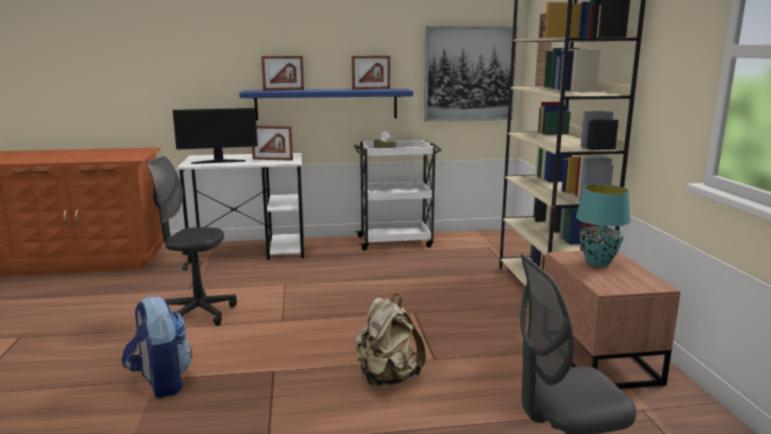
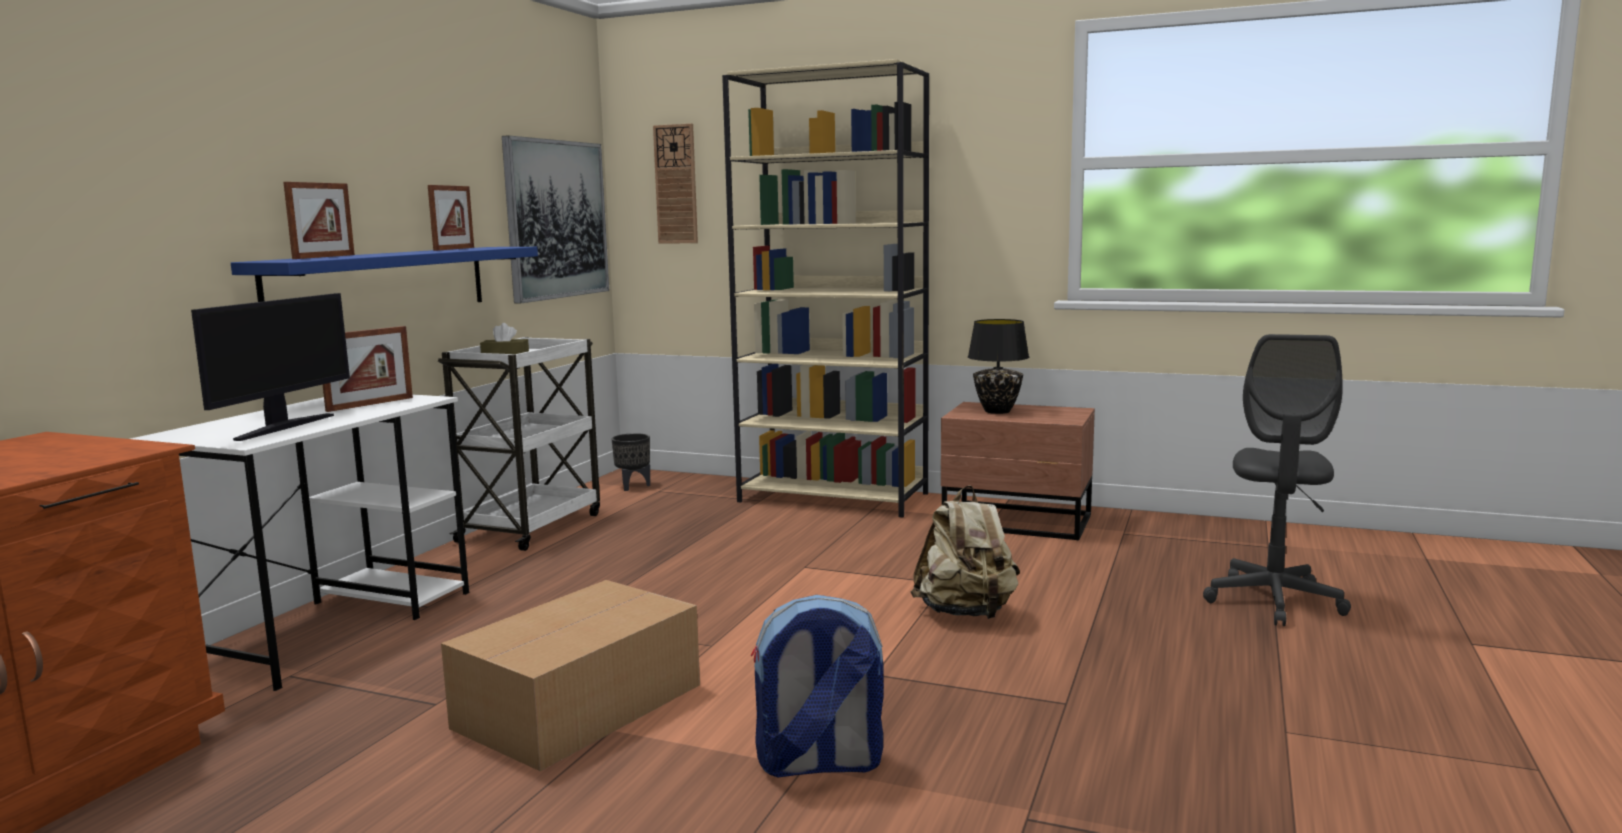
camera: 60 degrees left, 5 degrees down
(198, 313) = (575, 707): black office chair -> cardboard box
(486, 240) = (633, 486): none -> black planter
(597, 263) = (996, 411): turquoise table lamp -> black table lamp

